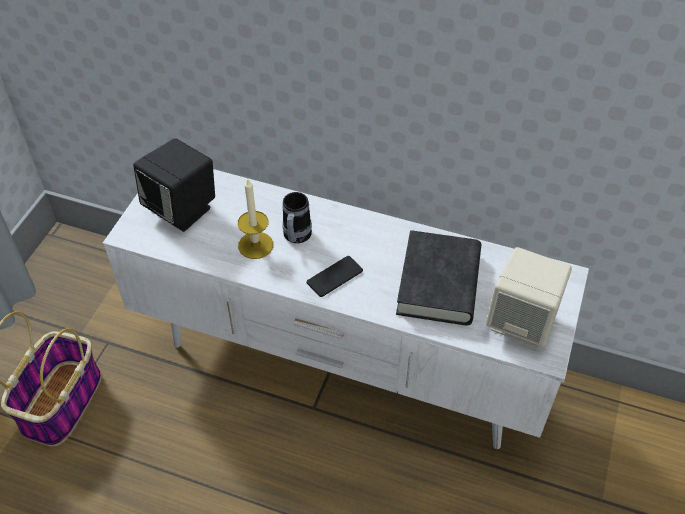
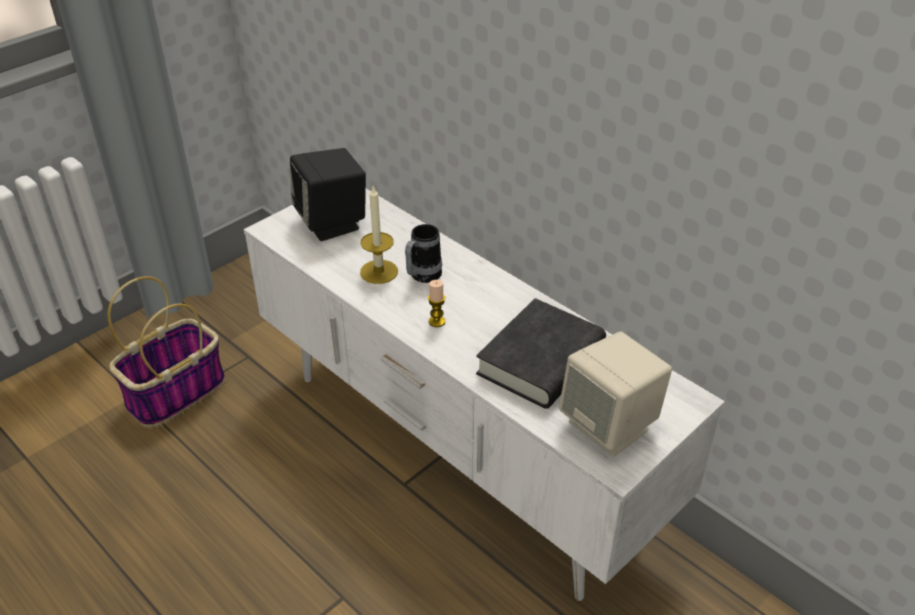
camera: 25 degrees right, 10 degrees down
(334, 277) = (437, 321): phone -> candle

